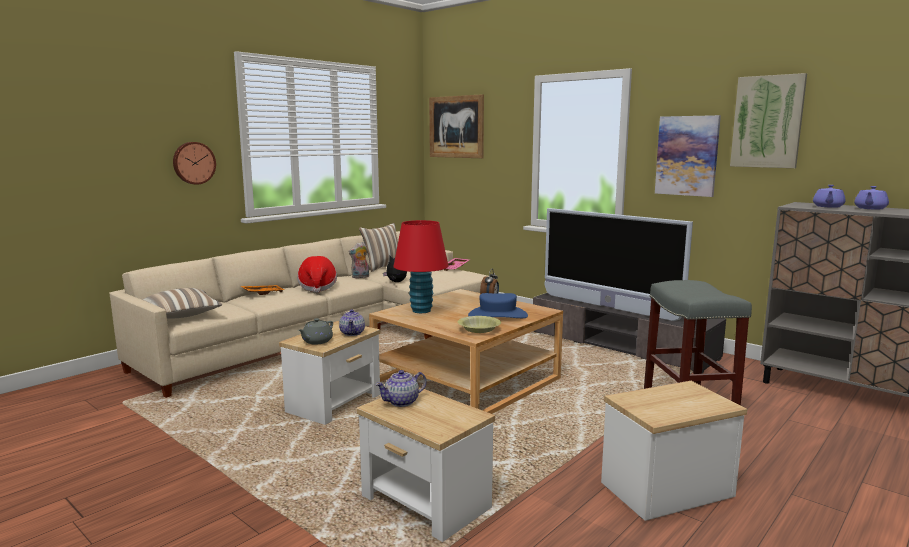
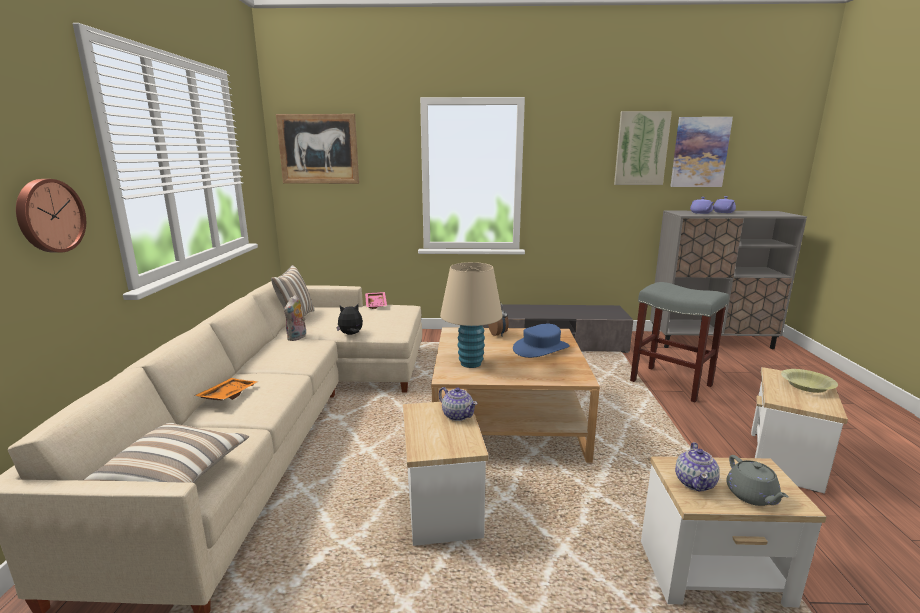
camera: 40 degrees left, 5 degrees up
(316, 341) = (448, 442): grey teapot -> grey teapot (752, 496)
(317, 287) = (279, 365): hat -> none
(421, 310) = (470, 363): red table lamp -> beige table lamp
(479, 329) = (566, 369): yellow bowl -> yellow bowl (806, 386)
(608, 307) = (539, 314): television -> none
(687, 156) = (577, 176): picture -> picture (699, 152)

